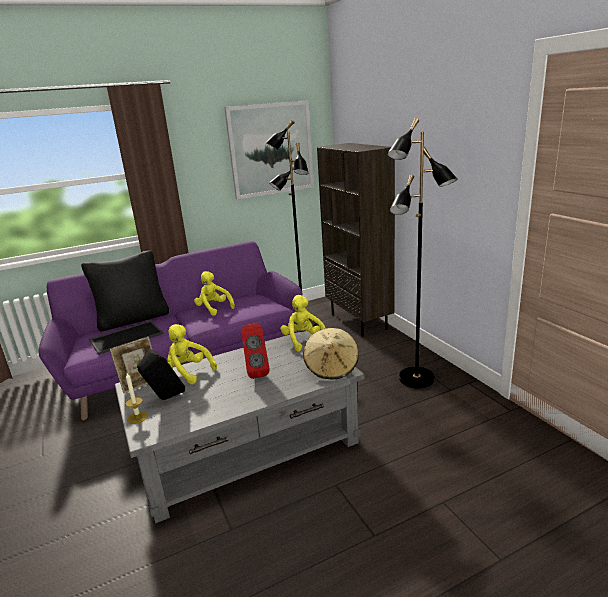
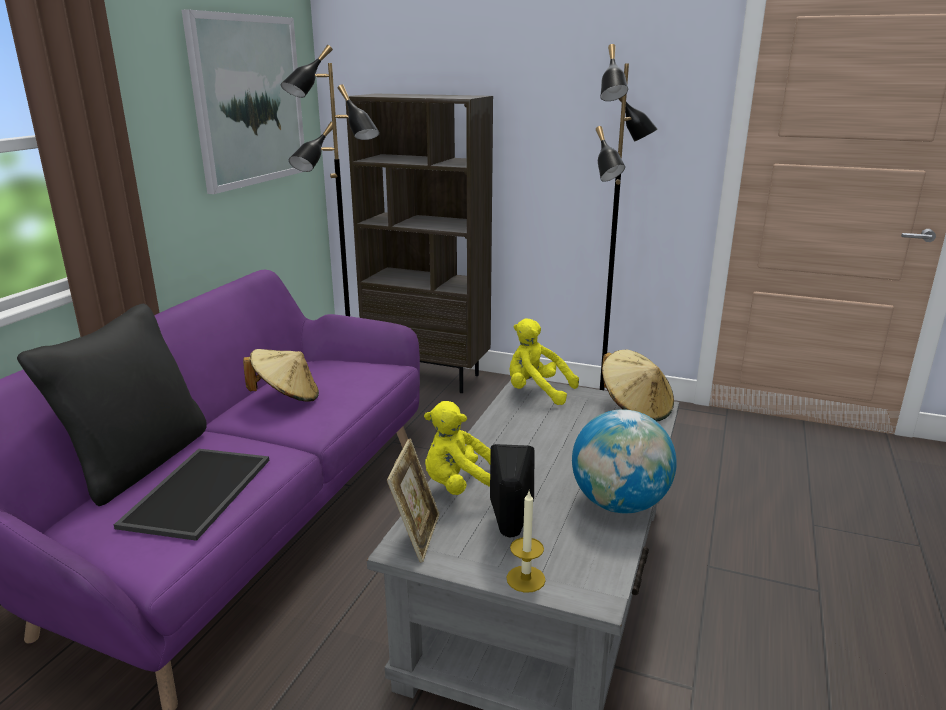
camera: 45 degrees left, 0 degrees up
(214, 308) = (286, 397): yellow plush toy -> beige hat
(226, 408) = (619, 504): none -> globe
(256, 372) = (559, 447): red speaker -> none

